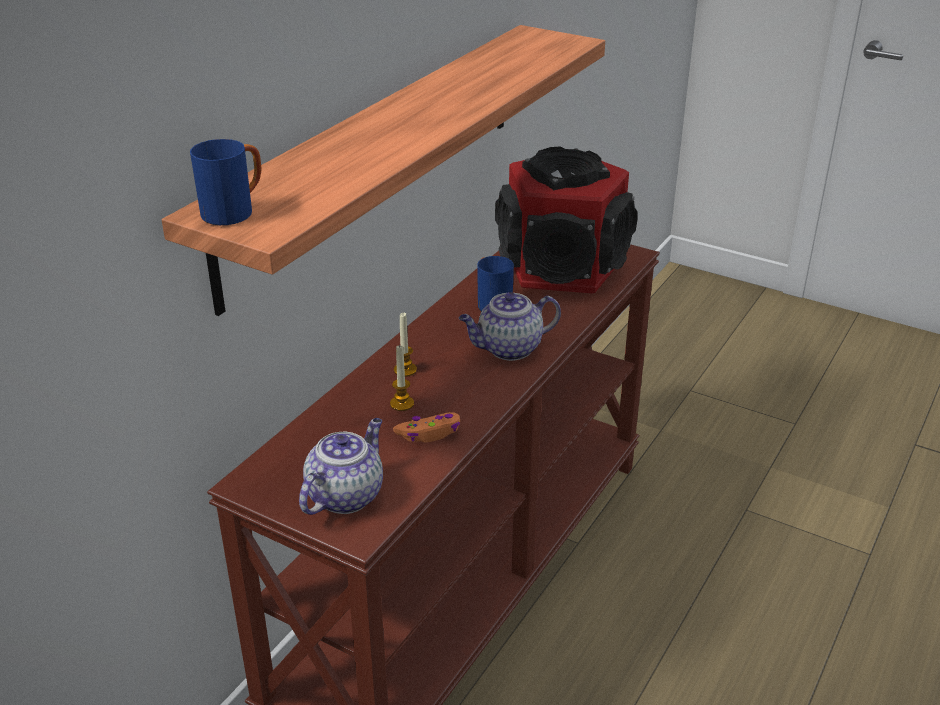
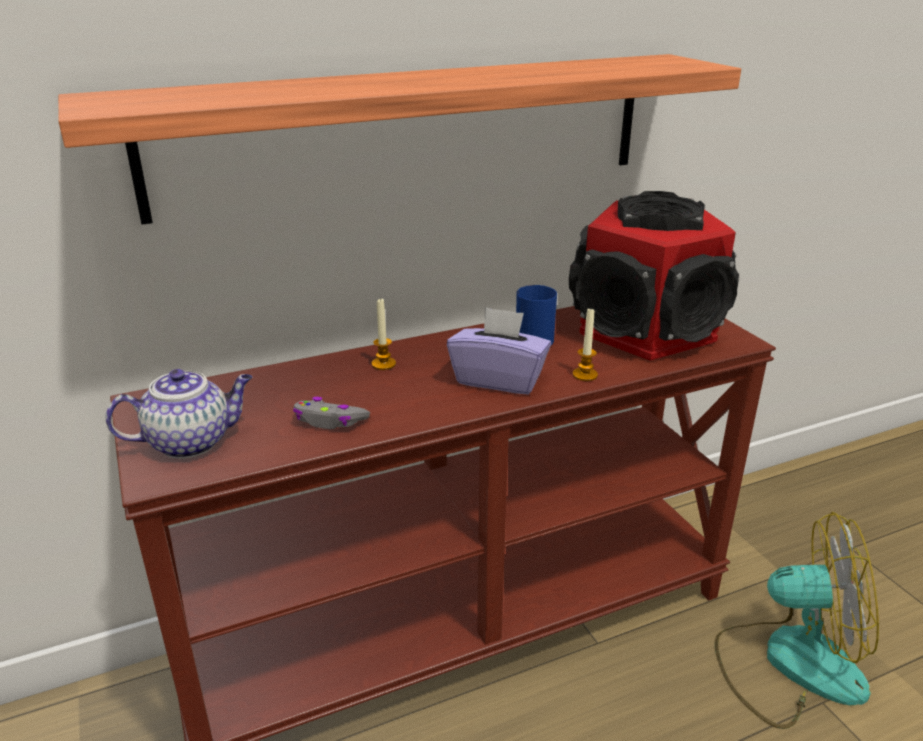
camera: 35 degrees right, 5 degrees down
(235, 211) = (113, 98): blue mug -> none
(402, 404) = (342, 389): candle -> candle (585, 375)
(429, 433) = (330, 421): orange game controller -> grey game controller
(508, 349) = (499, 379): teapot -> purple tissue box
(709, 493) = (789, 663): none -> fan

